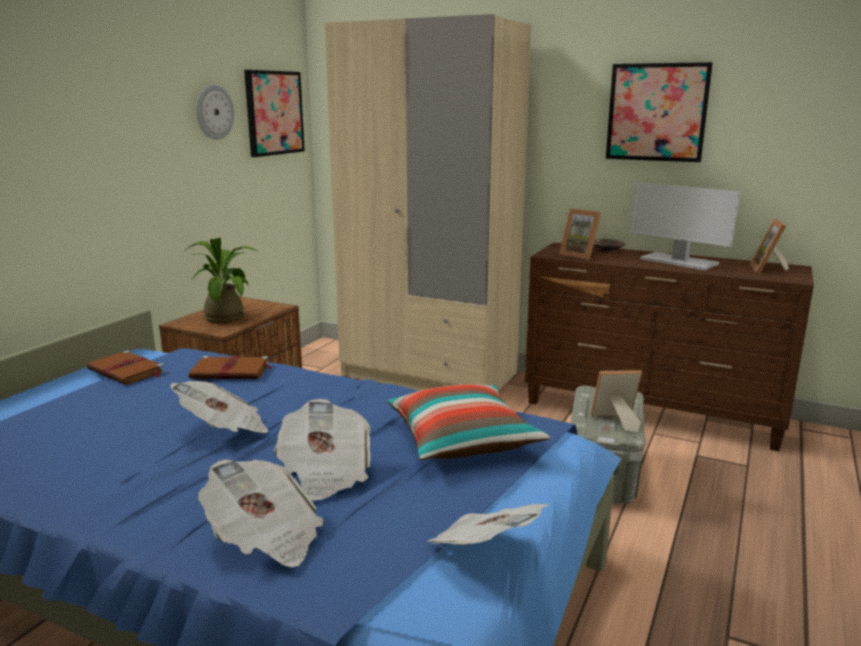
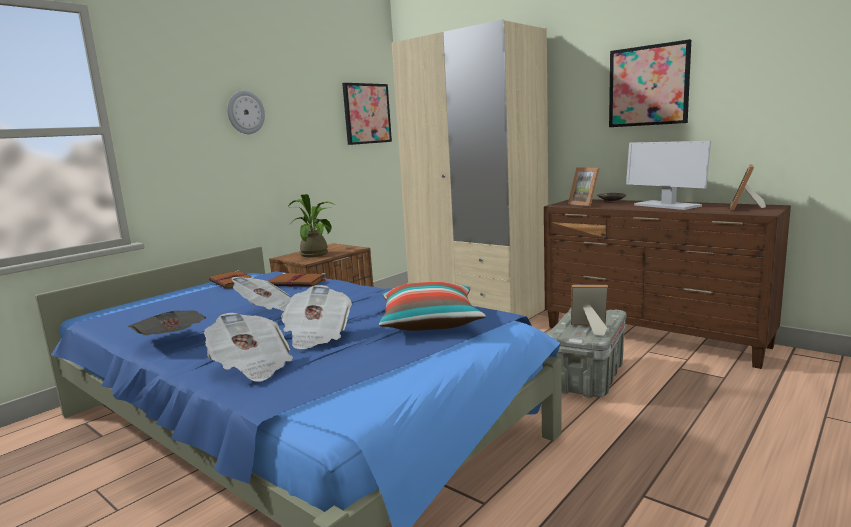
camera: 15 degrees right, 5 degrees down
(214, 112) = (318, 112): wall clock -> wall clock (245, 112)
(485, 550) = (397, 382): newspaper -> newspaper (172, 341)

